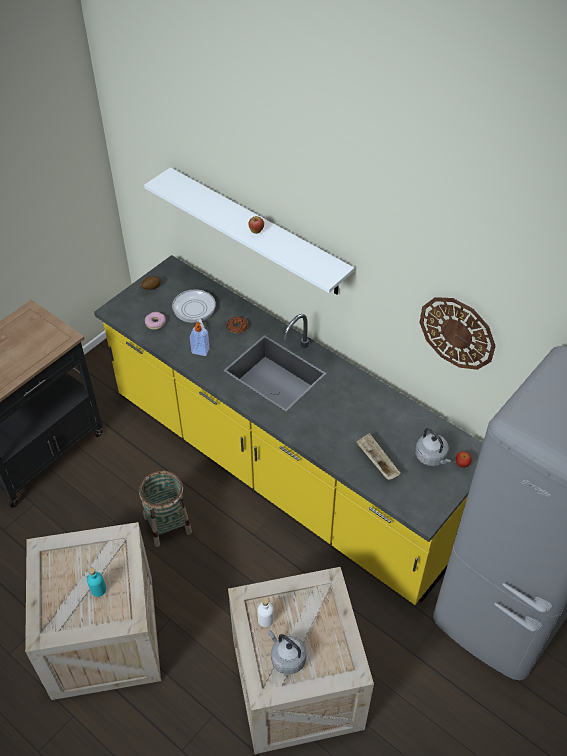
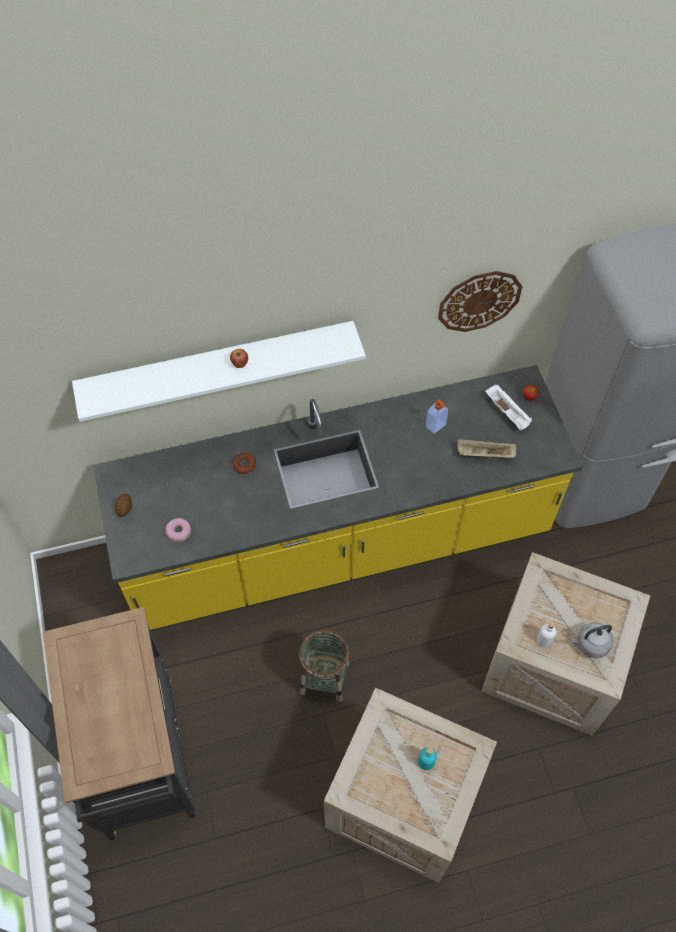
camera: 55 degrees left, 10 degrees up
(194, 311) = (192, 488): frying pan -> none
(200, 351) = (250, 514): soap dispenser -> soap dispenser (436, 426)
(432, 457) = (507, 413): grey kettle -> white tray

